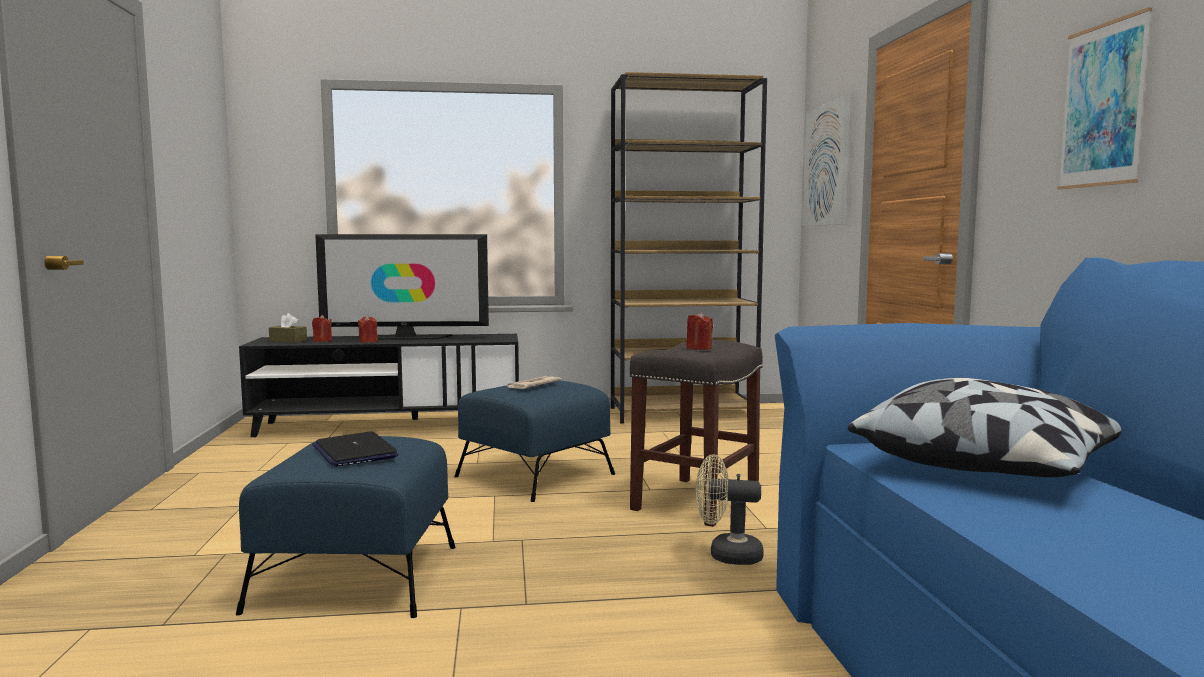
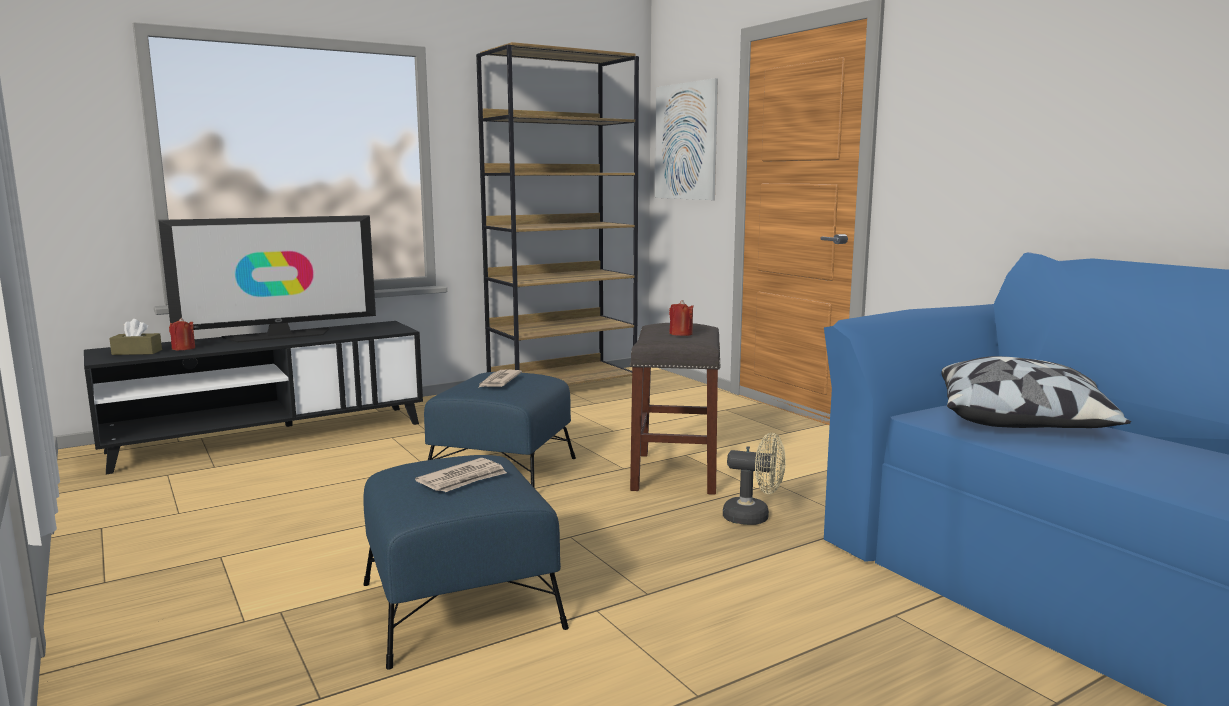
camera: 25 degrees left, 5 degrees up
(354, 452) = (463, 479): laptop -> newspaper
(368, 341) = (245, 345): red candle -> none
(726, 555) = (754, 517): beige fan -> beige fan turned 150 degrees counterclockwise
(1102, 105) = (1004, 128): picture -> none

